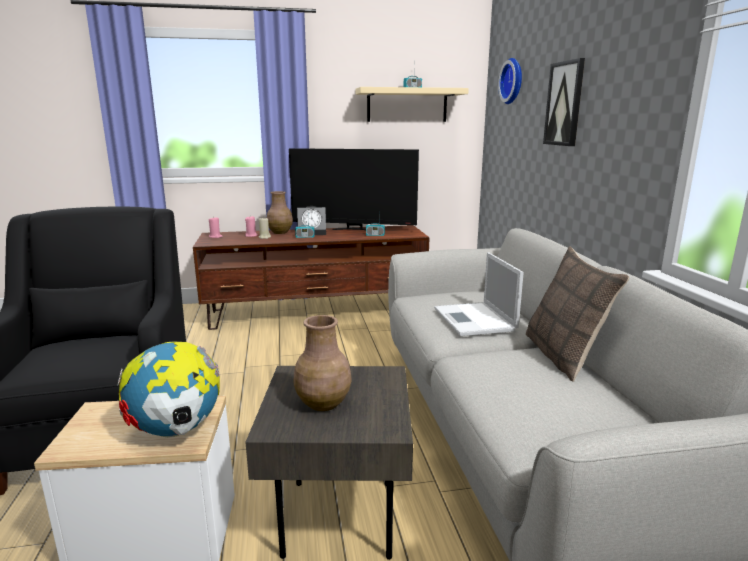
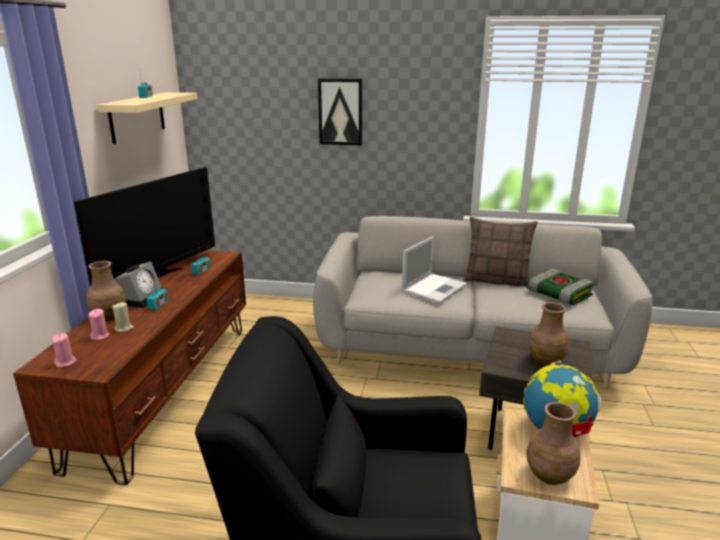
camera: 70 degrees left, 5 degrees up
(91, 428) = (550, 476): none -> brown vase
(475, 320) = (434, 288): laptop -> laptop turned 60 degrees counterclockwise
(513, 81) = (244, 86): wall clock -> none
(569, 403) = (557, 293): none -> book

